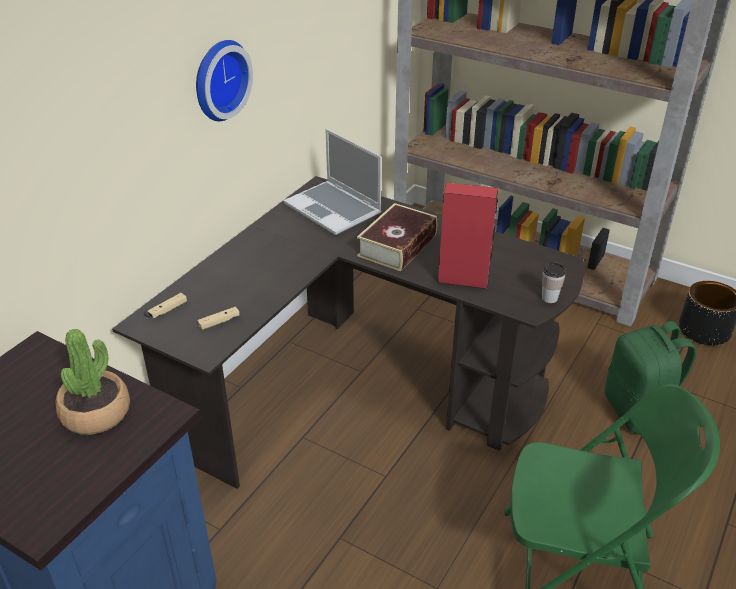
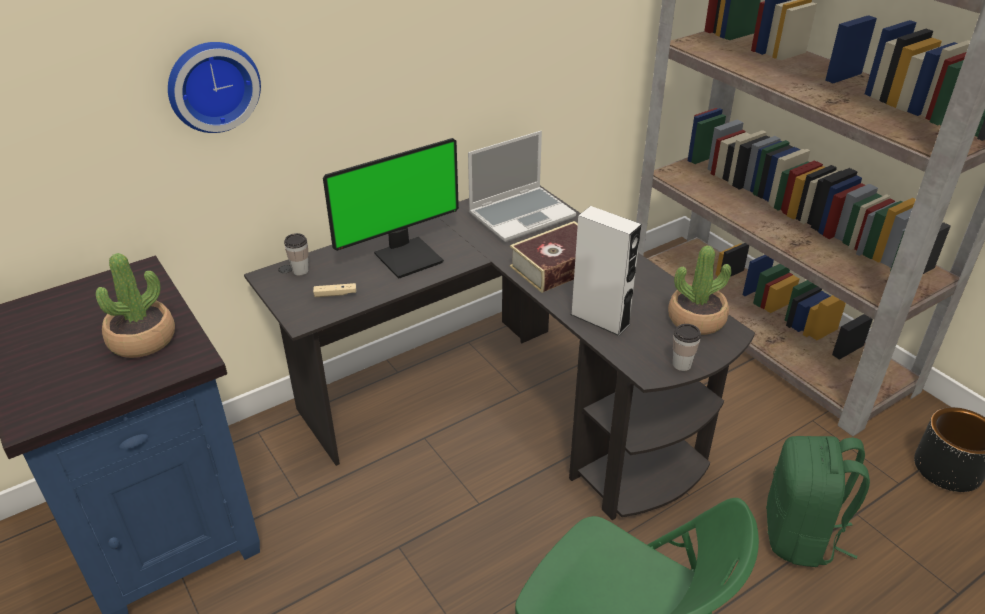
camera: 25 degrees right, 0 degrees up
(168, 310) = (300, 270): beige game controller -> cup
(218, 79) = (404, 54): wall clock -> wall clock (212, 85)
(260, 271) = (408, 256): none -> monitor
(334, 209) = (522, 215): laptop -> laptop turned 105 degrees counterclockwise
(463, 280) = (600, 319): red speaker -> white speaker
(535, 260) = (696, 319): none -> potted plant

